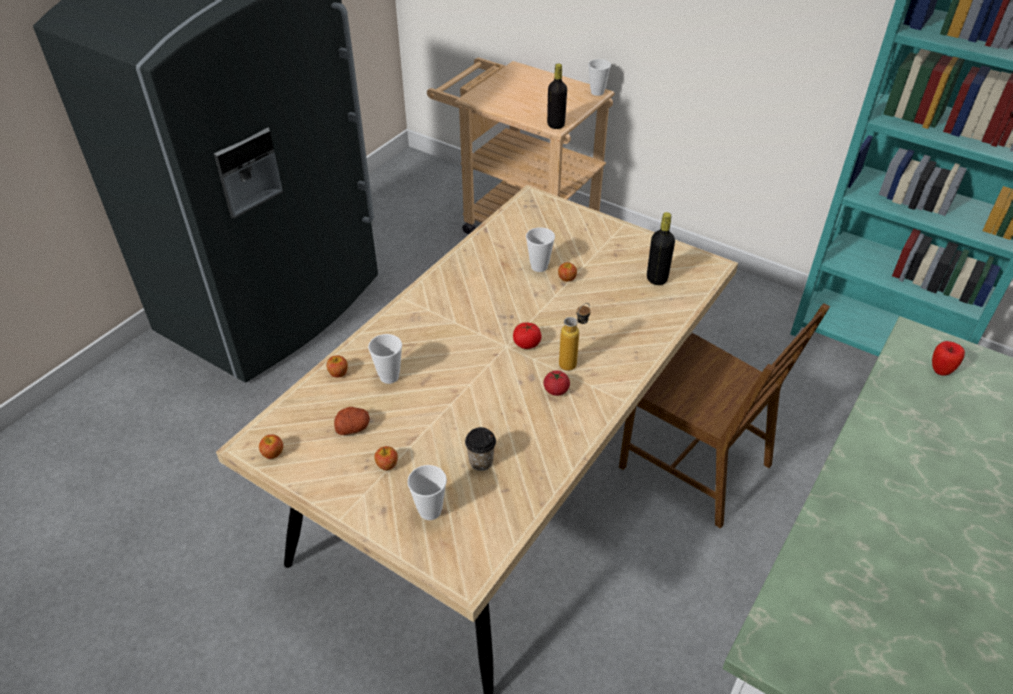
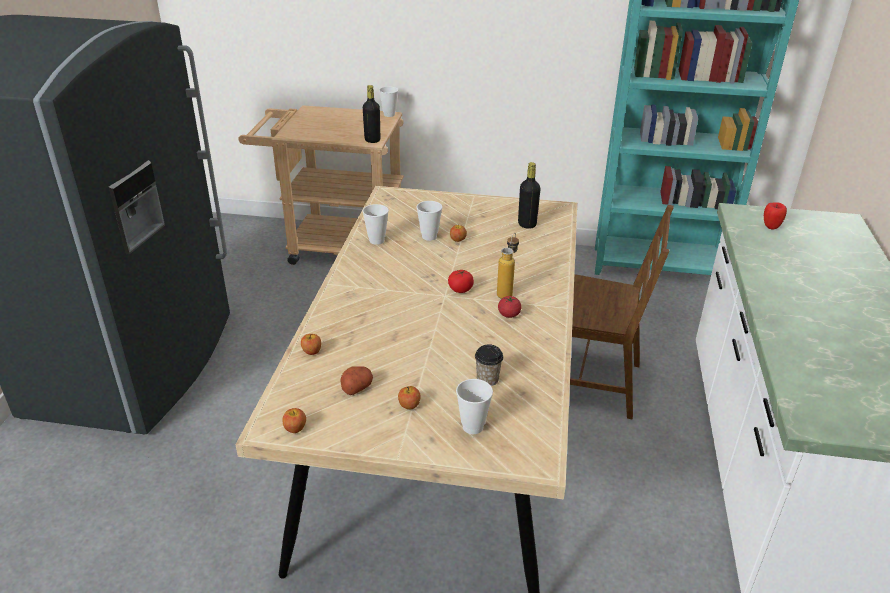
camera: 25 degrees left, 10 degrees down
(389, 376) = (361, 342): cup -> cup (376, 240)

